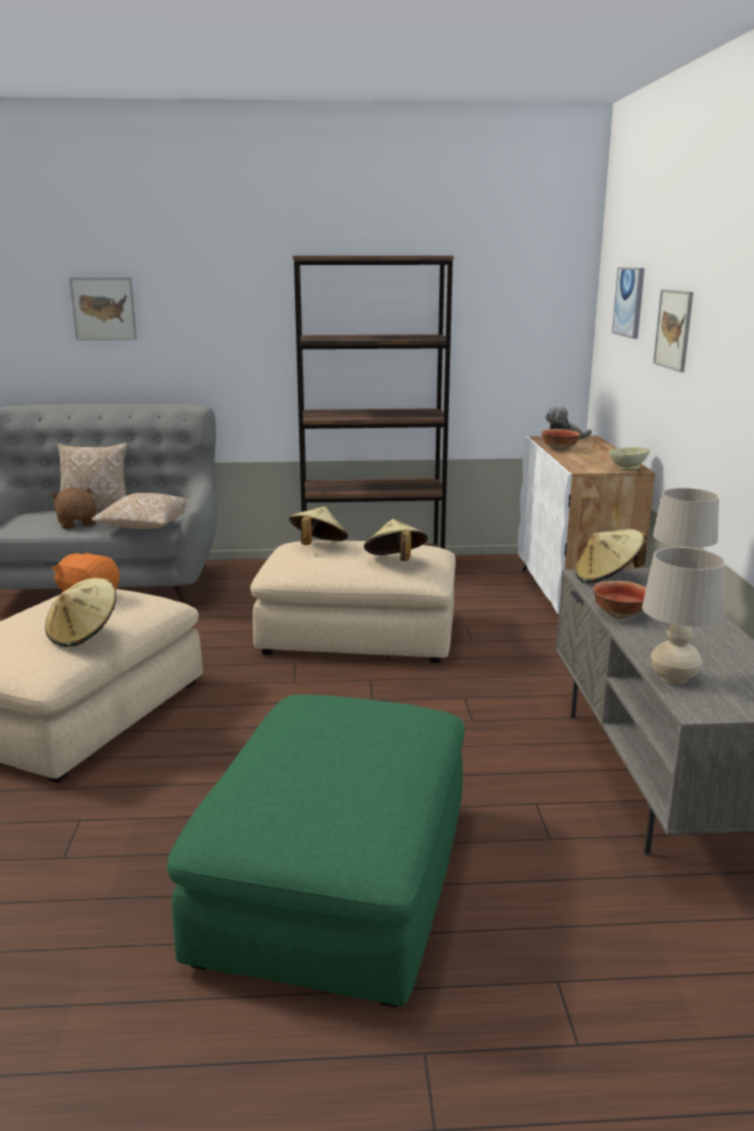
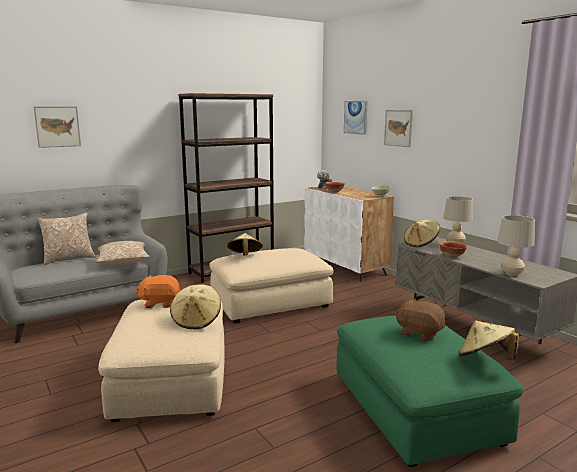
camera: 30 degrees left, 5 degrees down
(77, 523) = (73, 268): brown plush toy -> brown plush toy (419, 333)
(395, 561) = (296, 256): beige hat -> beige hat (485, 359)

